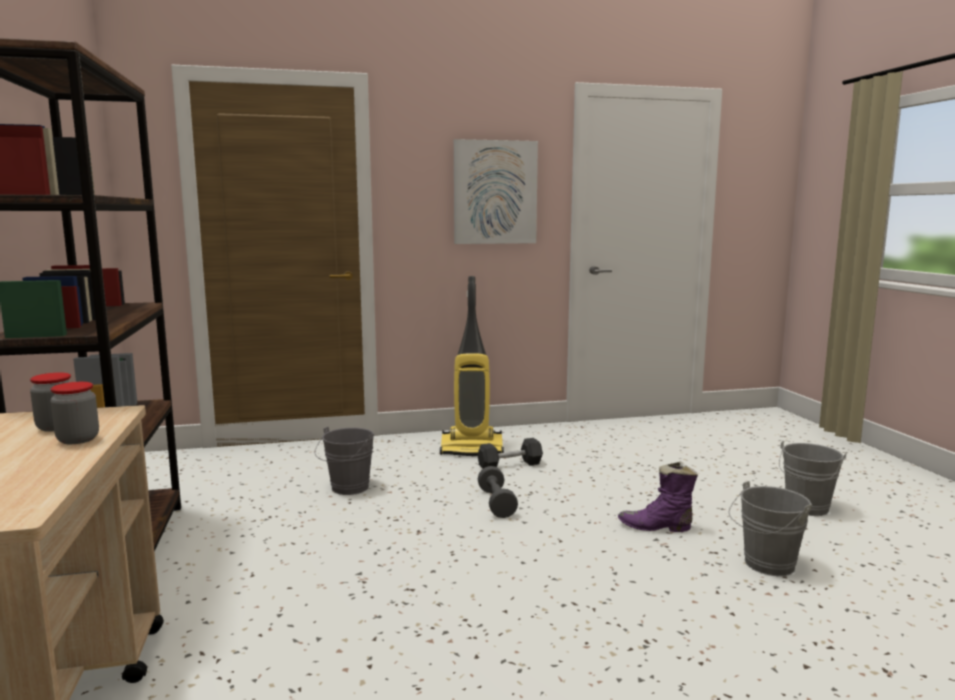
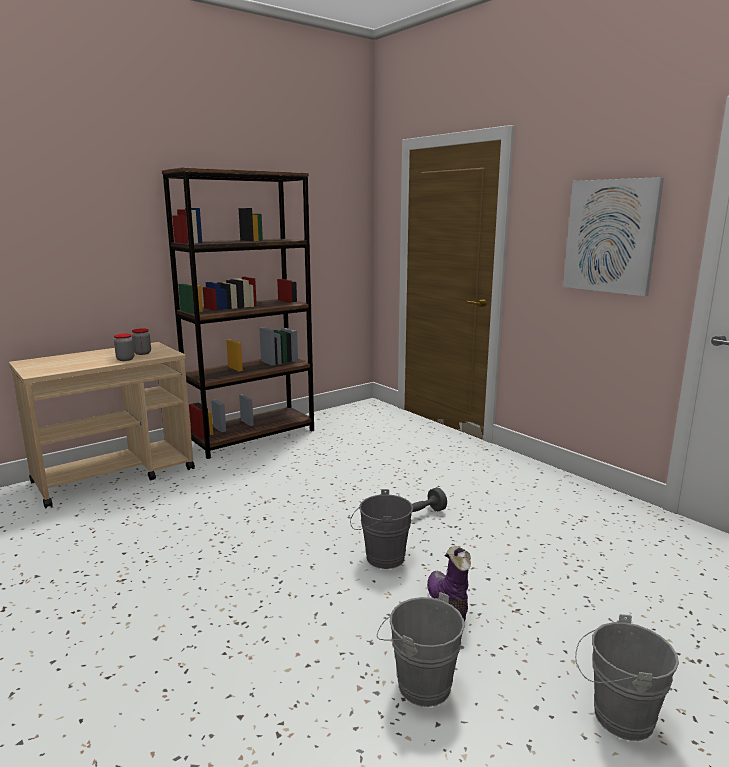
camera: 65 degrees right, 5 degrees up
(347, 489) = (384, 461): grey bucket -> grey bucket (380, 558)
(472, 449) = (515, 482): vacuum cleaner -> none
(510, 465) = (501, 505): black dumbbell -> none

